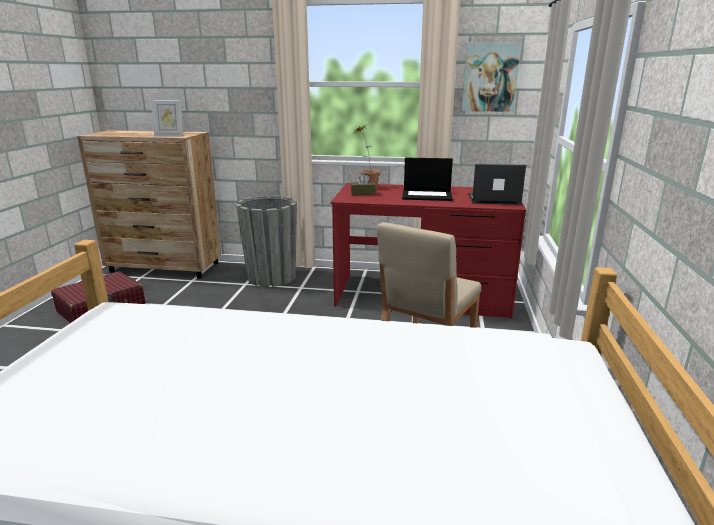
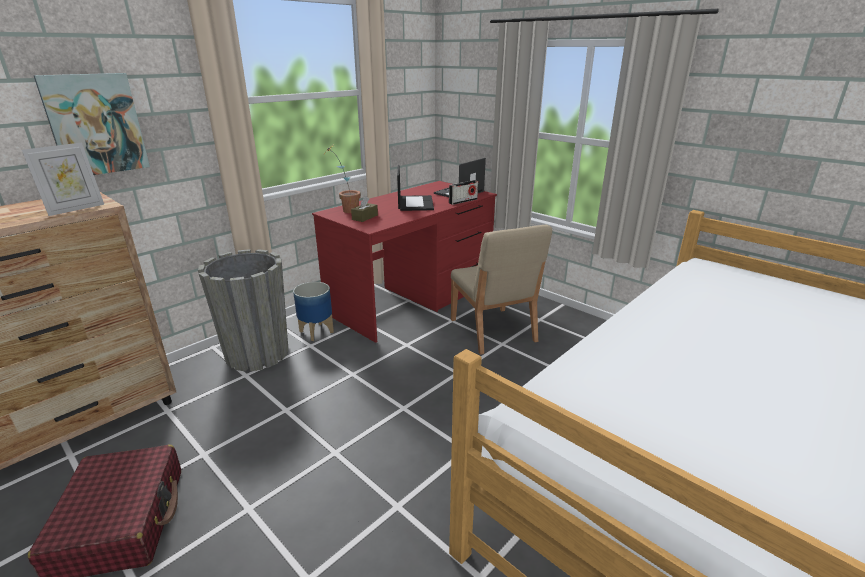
camera: 55 degrees left, 5 degrees up
(320, 282) = (316, 331): none -> planter
(427, 196) = (414, 203): laptop -> laptop turned 45 degrees counterclockwise
(470, 205) = (463, 201): none -> radio
(490, 77) = (404, 82): picture -> picture (95, 124)

